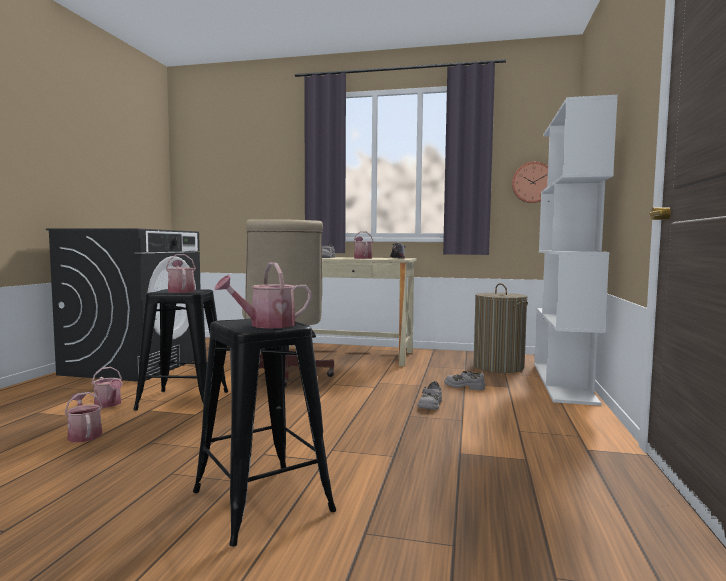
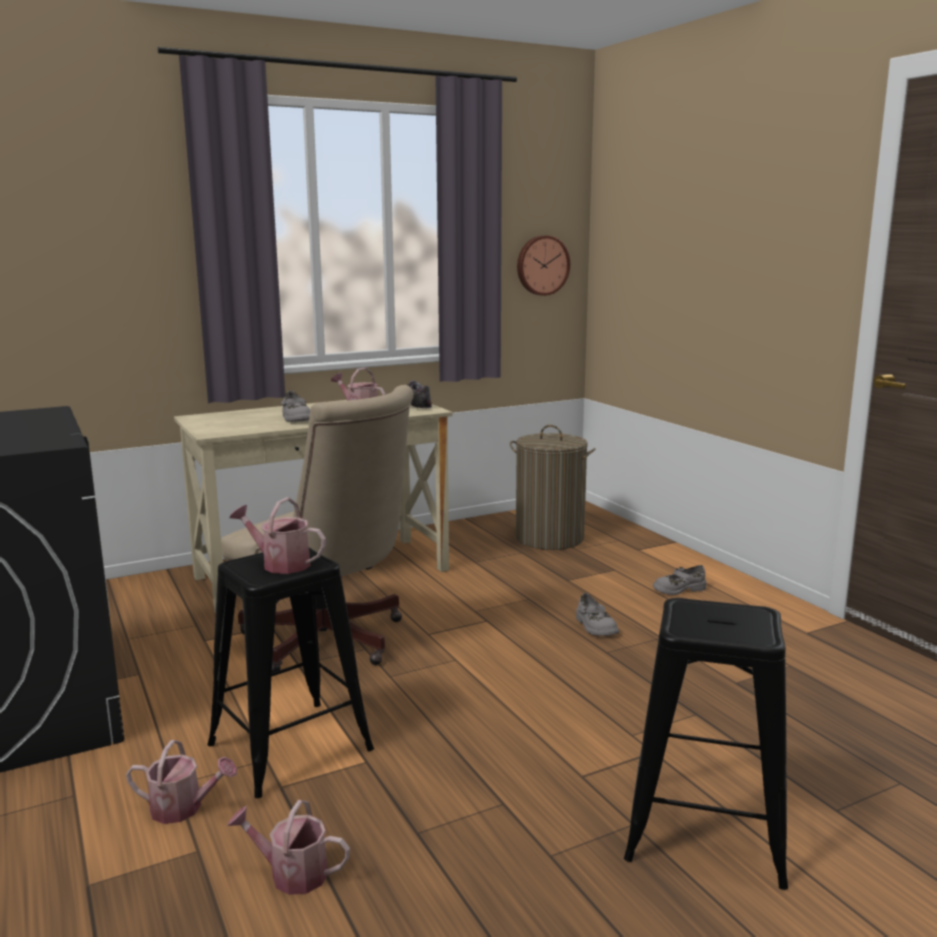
camera: 40 degrees left, 10 degrees up
(266, 325) = (745, 623): watering can -> none
(464, 386) = (575, 584): grey shoe -> grey shoe (678, 589)
(564, 382) = (649, 545): white bookcase -> none

